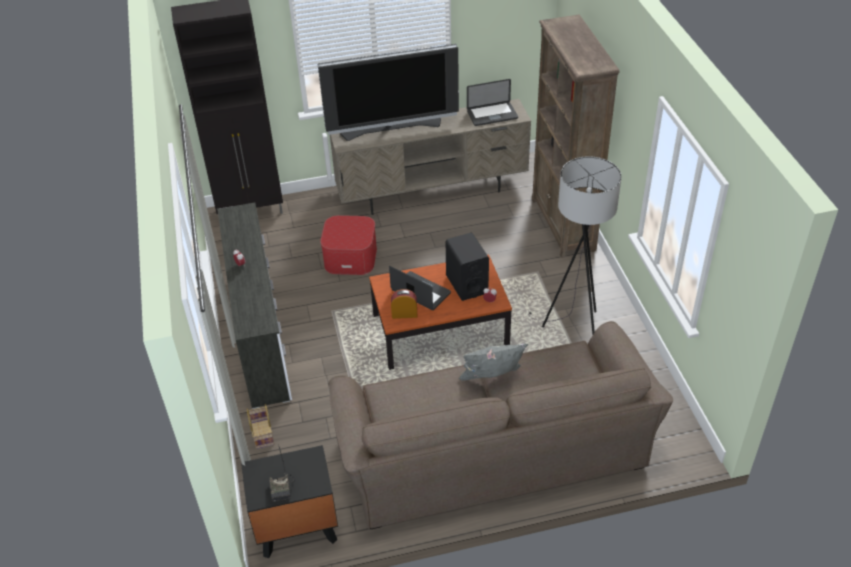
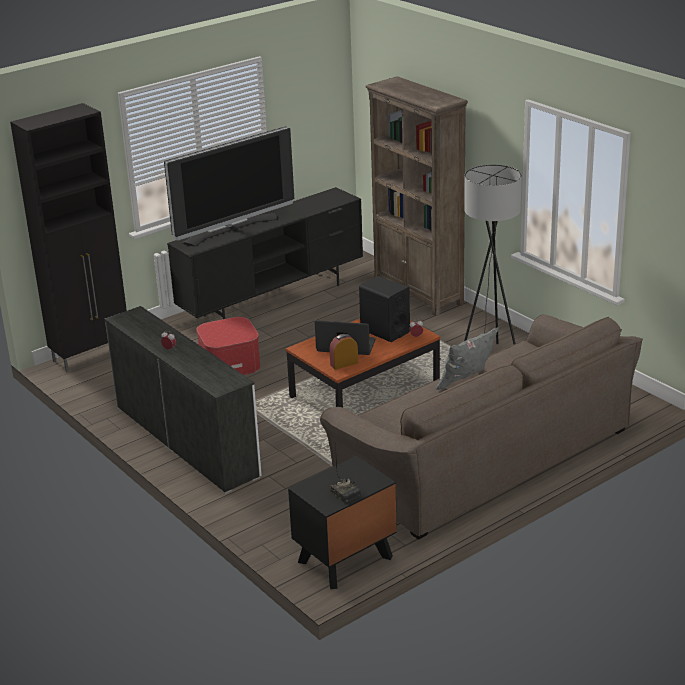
camera: 25 degrees left, 15 degrees down
(261, 433) = (251, 507): basket -> none
(433, 192) = (273, 300): beige tv stand -> black tv stand
(492, 115) = (321, 202): laptop -> none

